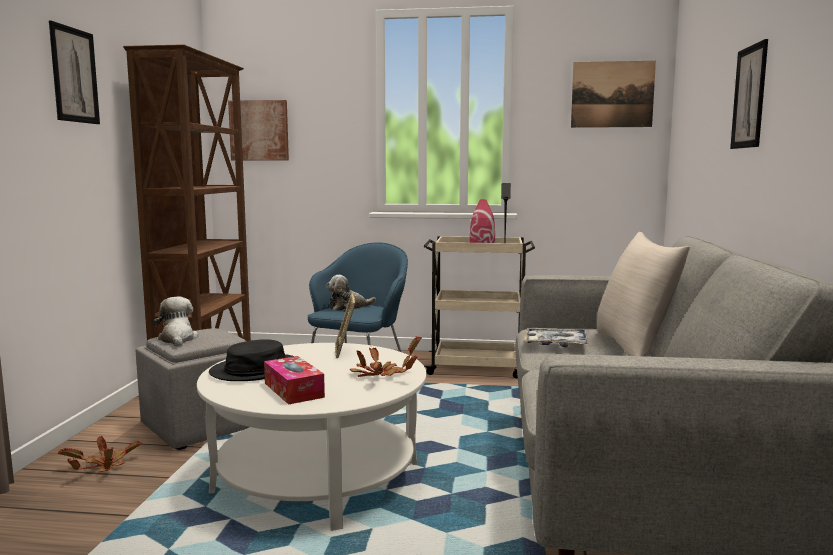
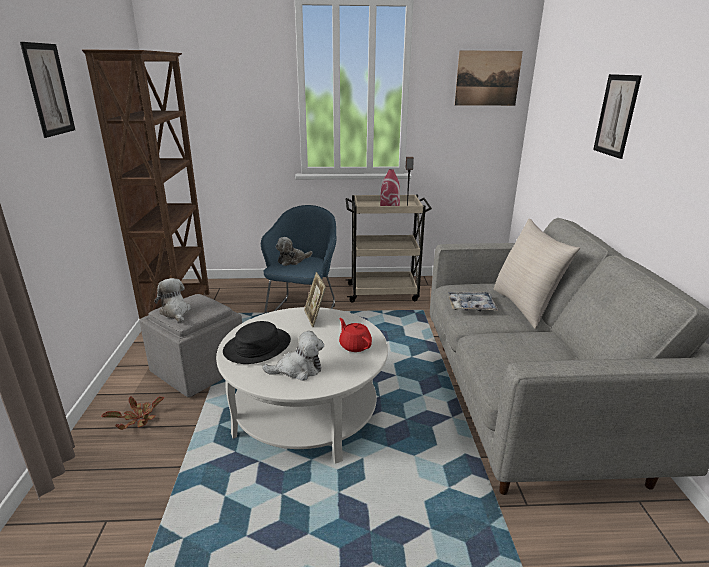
camera: 10 degrees left, 15 degrees up
(259, 130) = (196, 105): picture -> none
(293, 390) = (298, 370): tissue box -> plush toy
(381, 375) = (355, 345): potted plant -> red teapot

